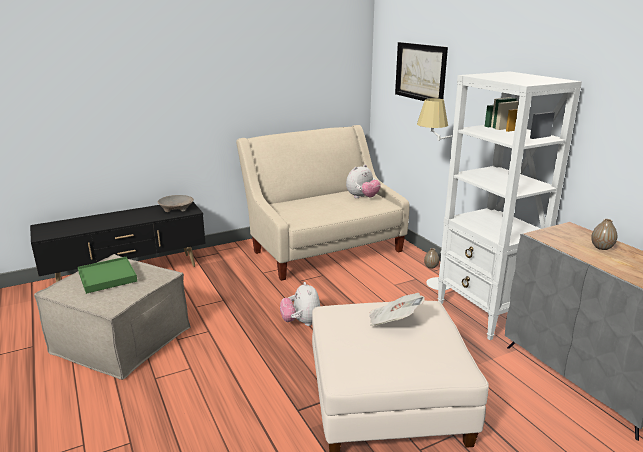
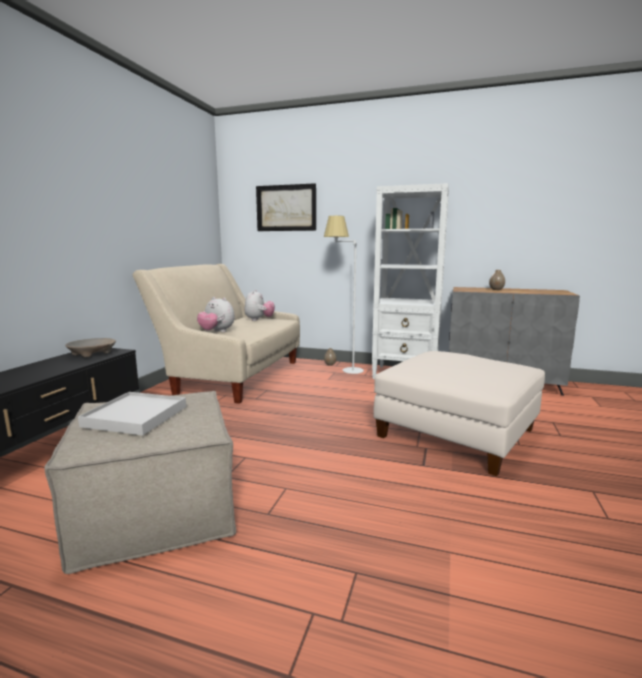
camera: 45 degrees left, 10 degrees down
(108, 277) = (136, 416): green tray -> white tray
(301, 322) = (312, 419): plush toy -> plush toy (217, 332)
(393, 321) = (446, 361): newspaper -> none

